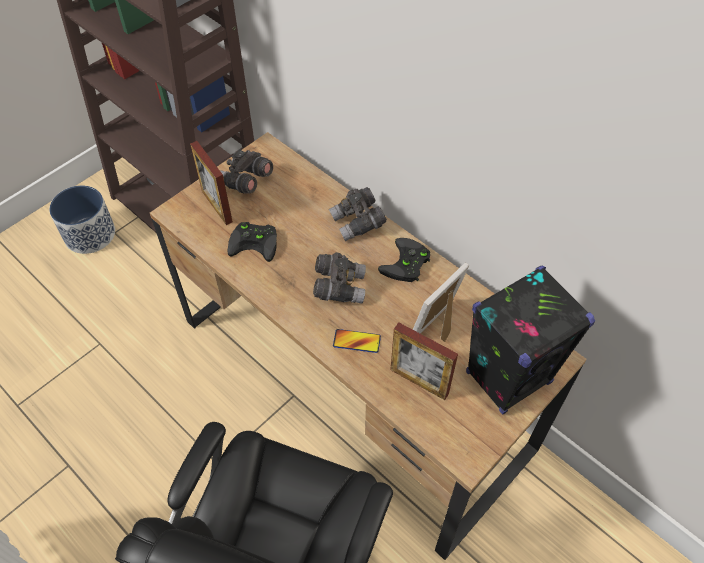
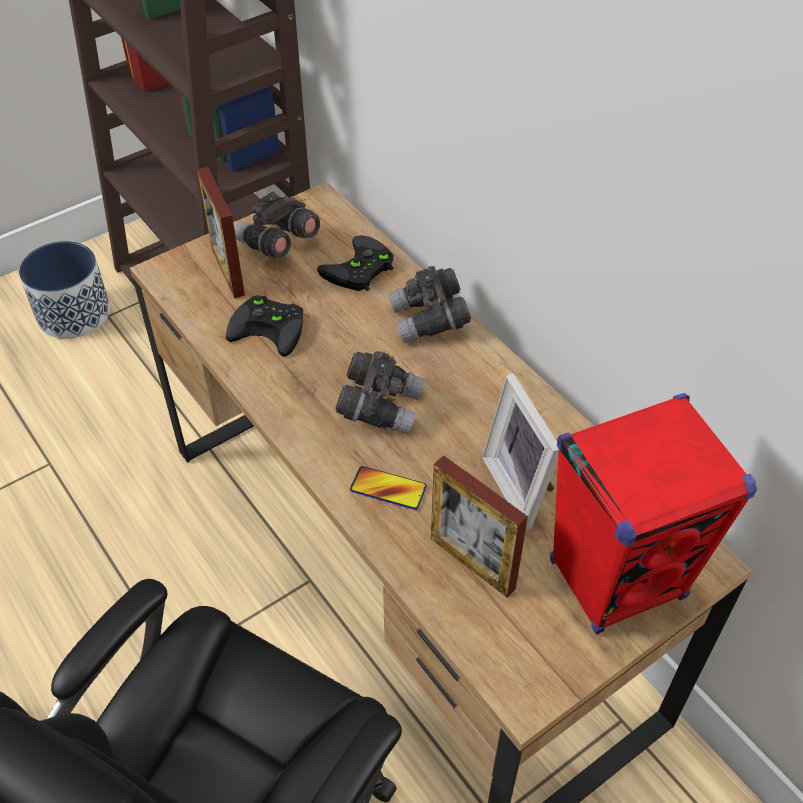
camera: 10 degrees right, 5 degrees down
(406, 265) = (490, 389): black game controller -> black game controller (359, 270)
(439, 327) = (522, 486): picture frame -> picture frame turned 75 degrees counterclockwise
(508, 377) = (617, 579): black speaker -> red speaker

